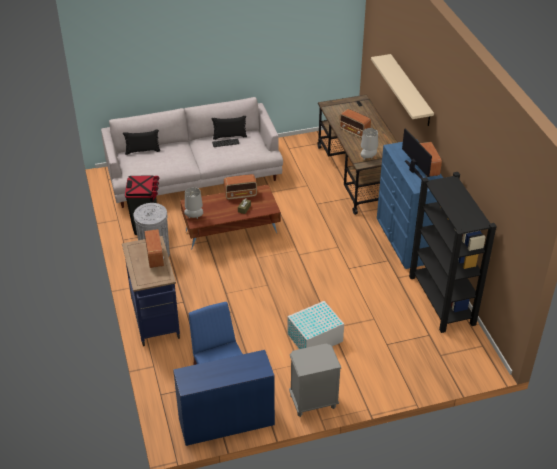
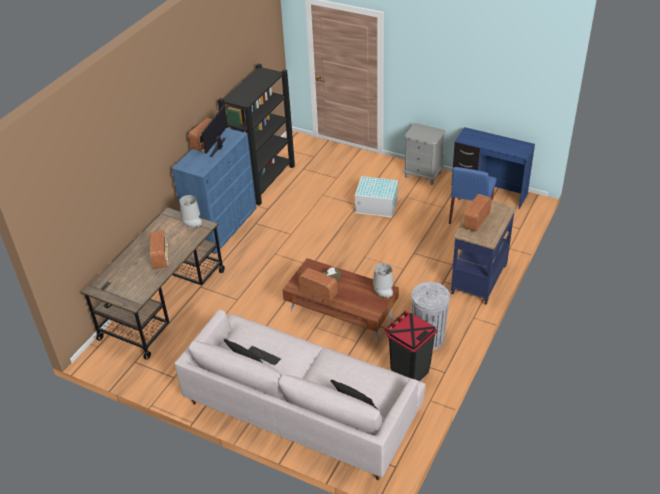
camera: 135 degrees left, 0 degrees up
(410, 90) = (138, 157): beige shelf -> none

